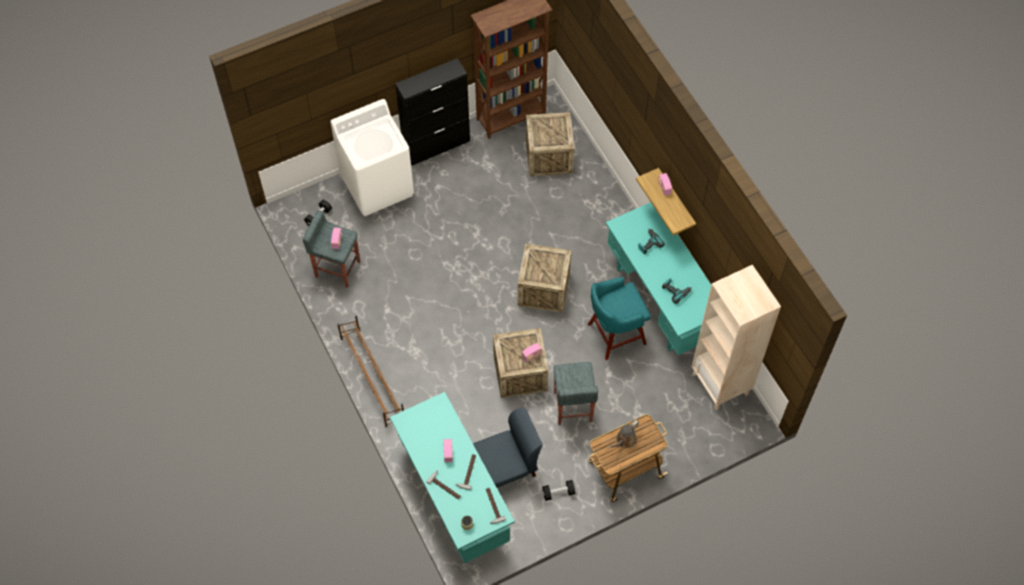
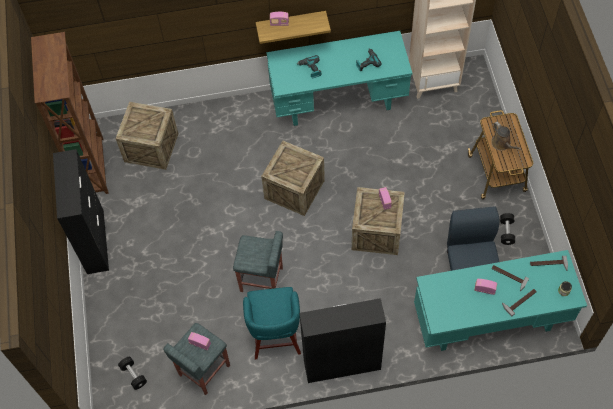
camera: 70 degrees left, 0 degrees up
(372, 377) = (341, 365): brown shoe rack -> black cabinet
(377, 185) = (118, 308): white washing machine -> none
(572, 407) = (424, 198): grey stool -> grey stool (262, 280)
(614, 334) = (361, 146): turquoise stool -> turquoise stool (275, 337)

